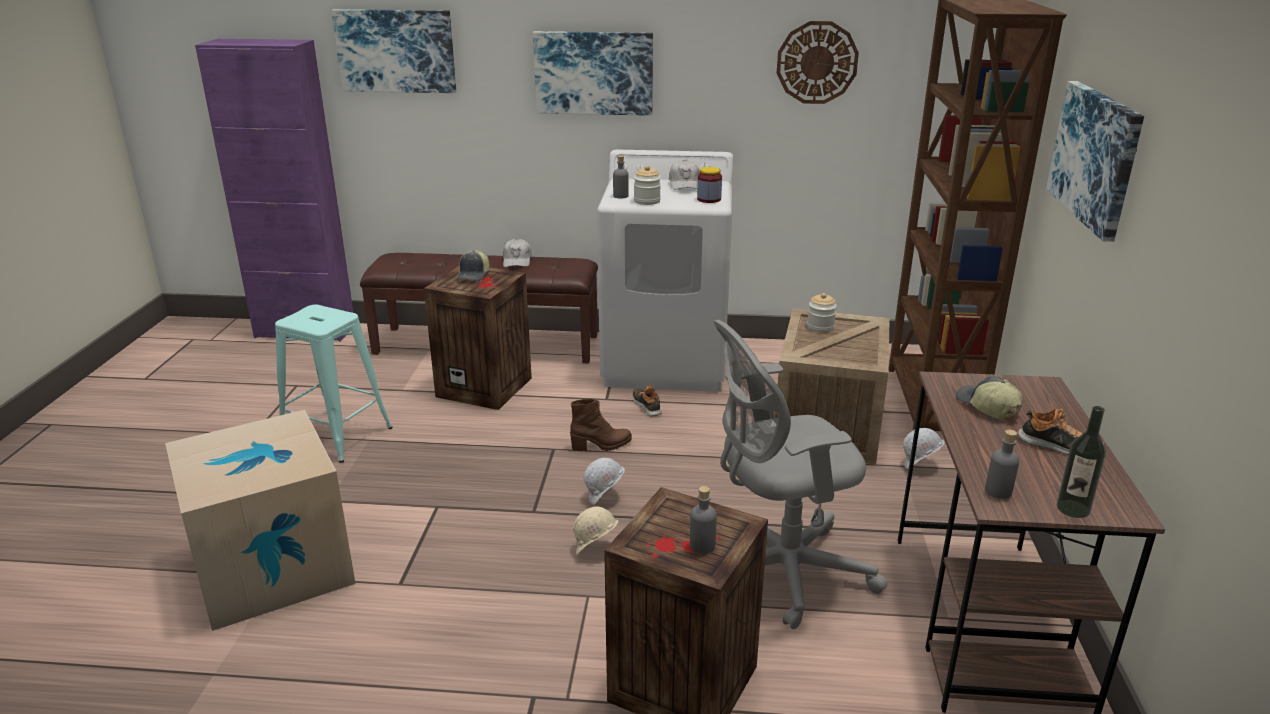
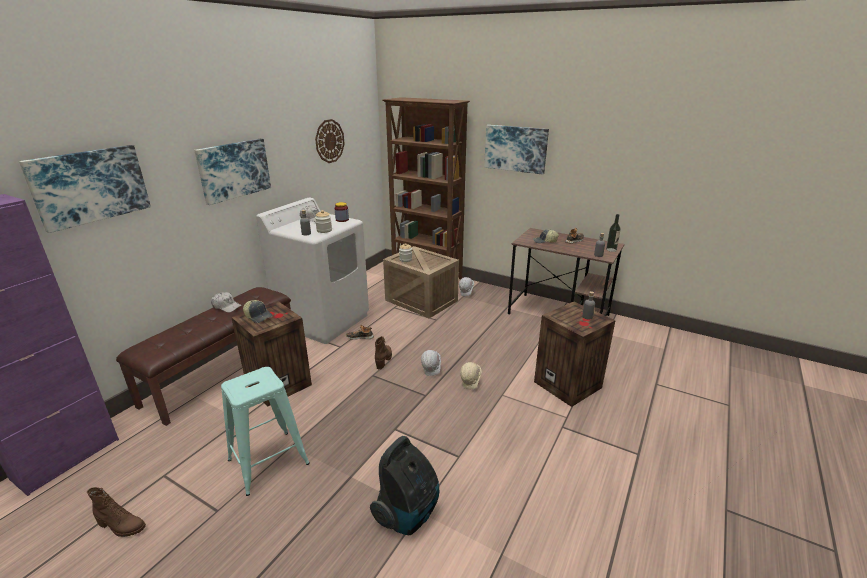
camera: 65 degrees left, 0 degrees up
(224, 394) = (121, 527): none -> brown boot
(272, 567) = (408, 514): cardboard box -> vacuum cleaner
(779, 572) = (512, 343): grey office chair -> none

